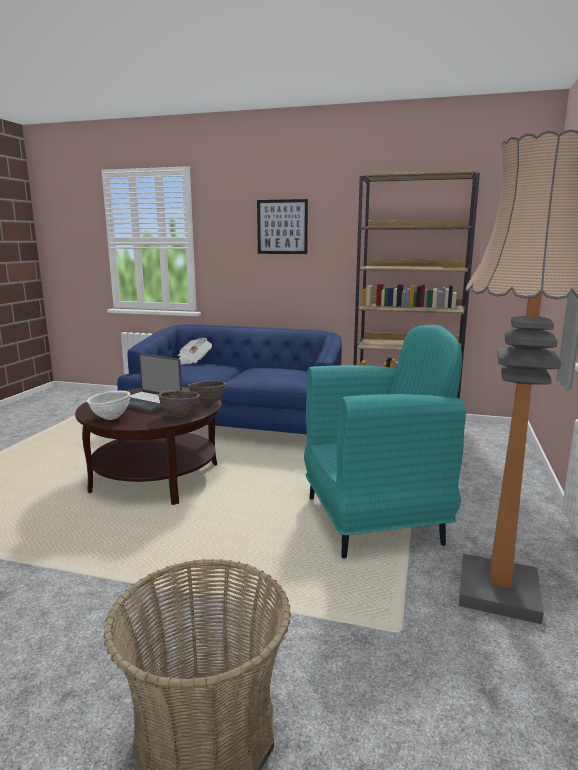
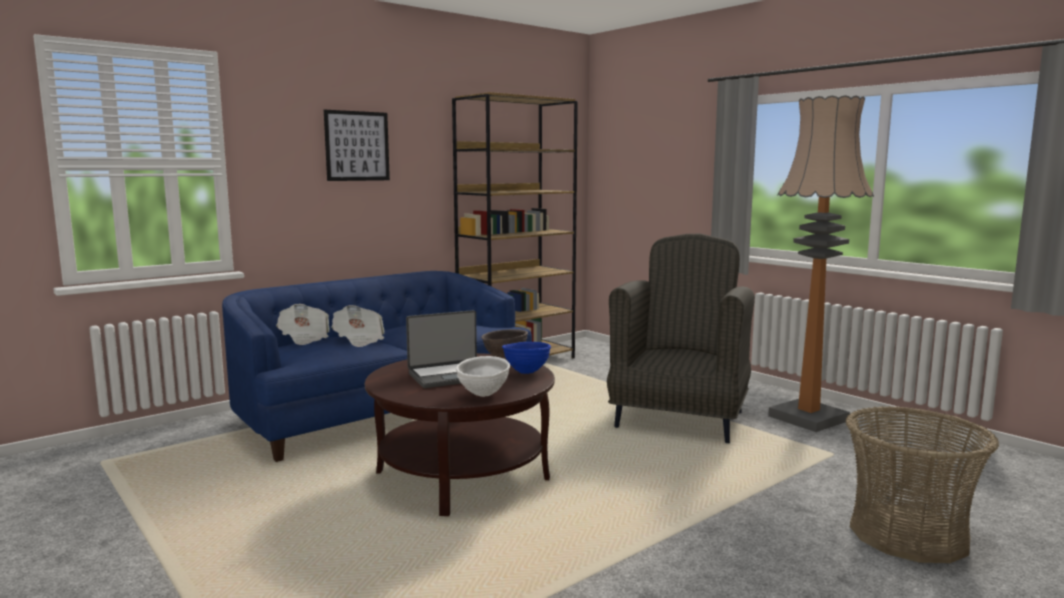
camera: 55 degrees left, 5 degrees down
(180, 416) = (526, 372): brown bowl -> blue bowl
(205, 369) = (359, 340): none -> newspaper
(375, 520) = (680, 419): turquoise armchair -> grey armchair

